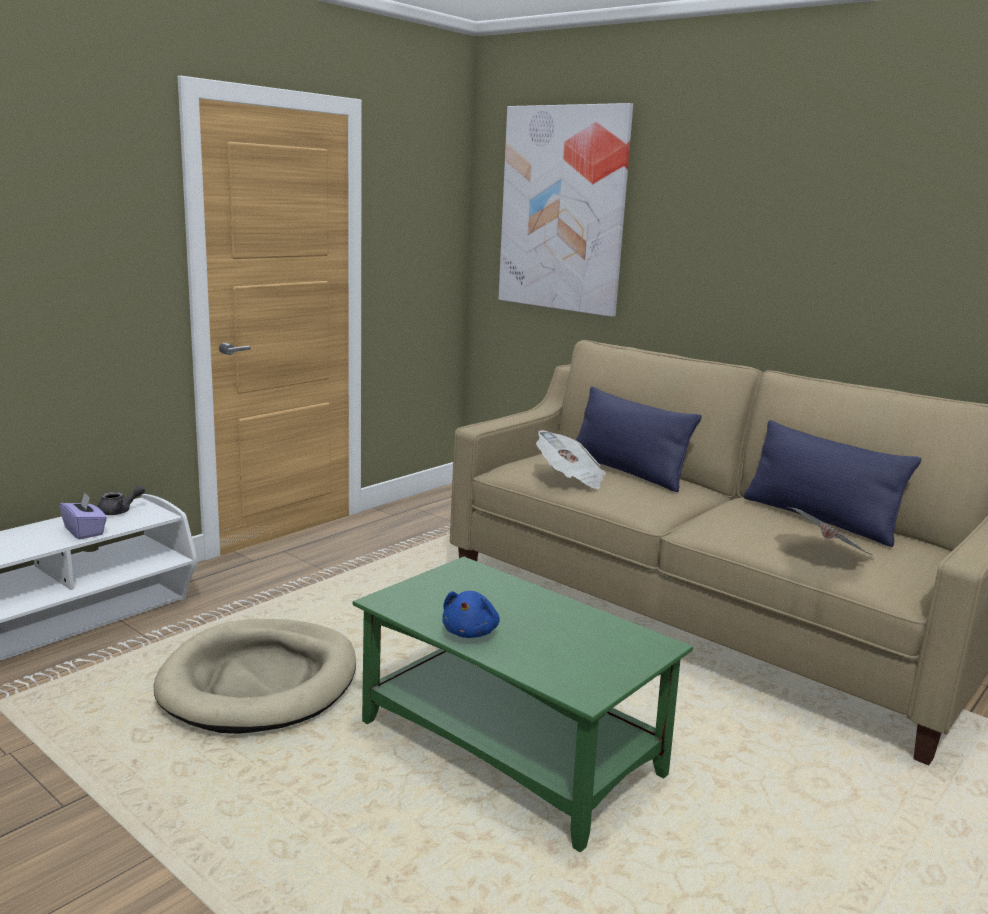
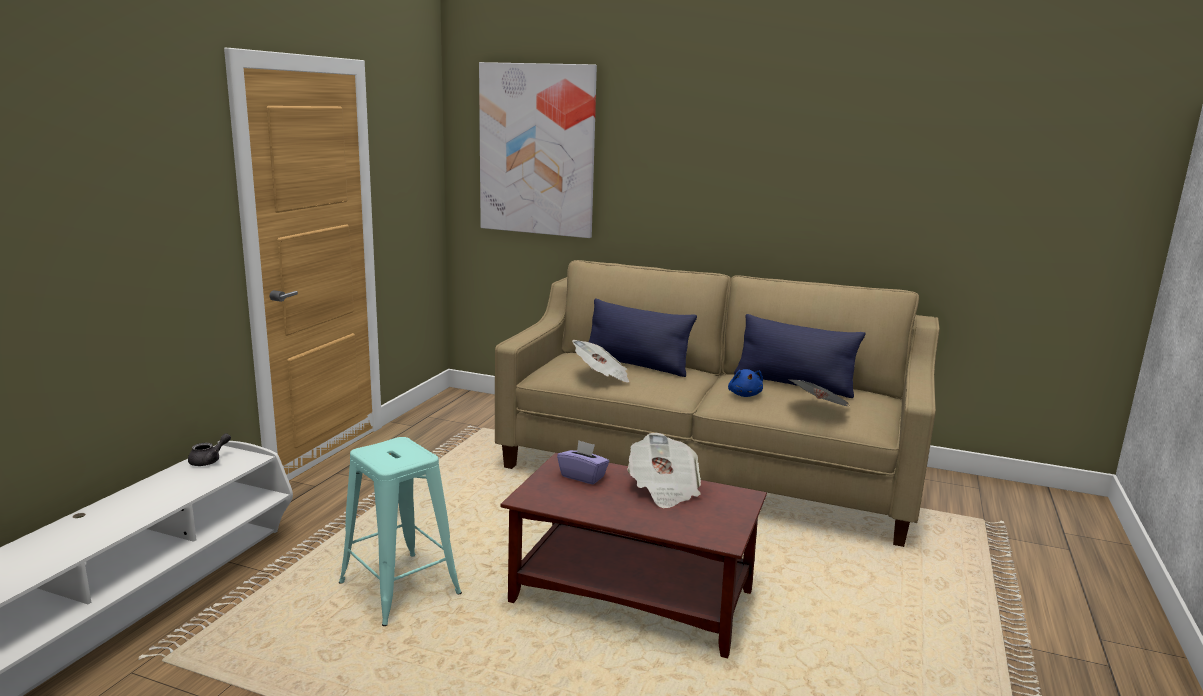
camera: 20 degrees left, 0 degrees up
(85, 531) = (193, 484): purple tissue box -> purple tissue box (583, 476)
(260, 682) = (399, 588): beige dog bed -> turquoise stool
(471, 632) = (610, 511): blue plush toy -> blue plush toy (744, 395)
(512, 749) = (634, 597): green coffee table -> brown coffee table
(557, 619) = (663, 489): none -> newspaper

